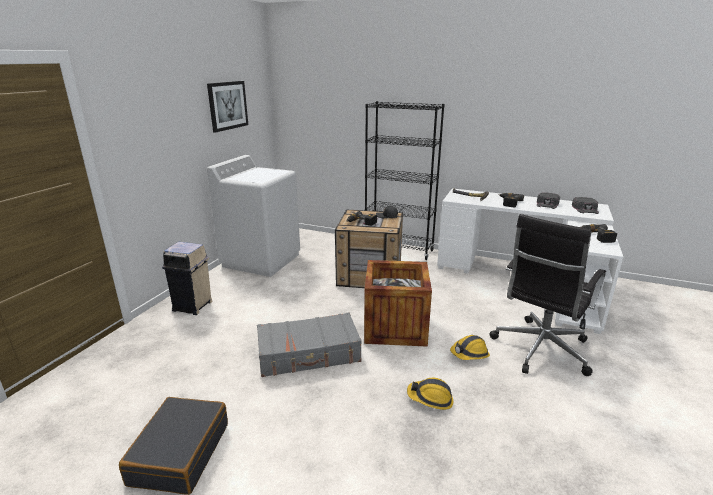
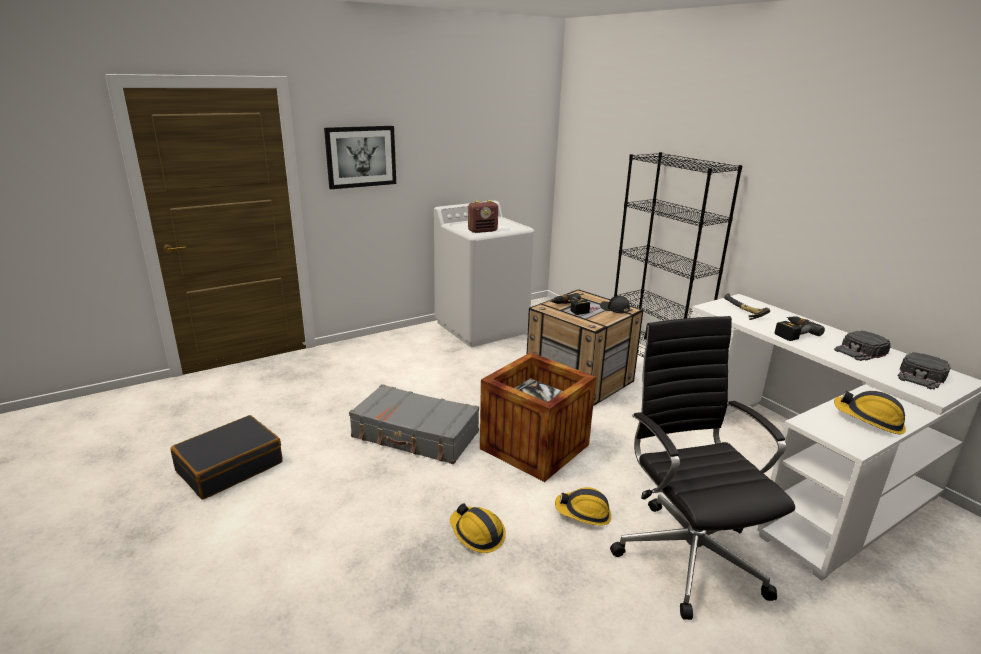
camera: 35 degrees right, 0 degrees up
(193, 306) = (371, 352): beige trash can -> none
(227, 105) = (480, 140): picture -> picture (361, 156)
(263, 179) = (483, 231): none -> radio
(540, 350) = (688, 553): black office chair -> black office chair turned 90 degrees clockwise
(596, 237) = (869, 420): power drill -> hard hat

